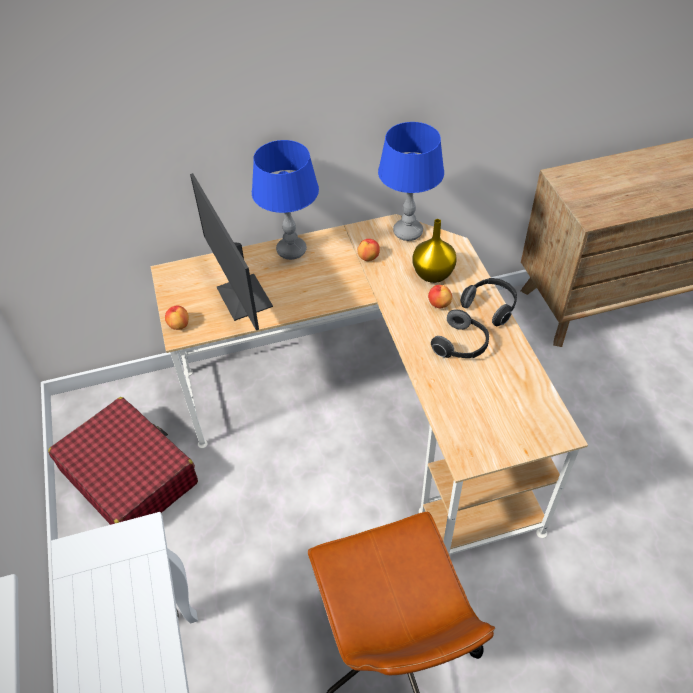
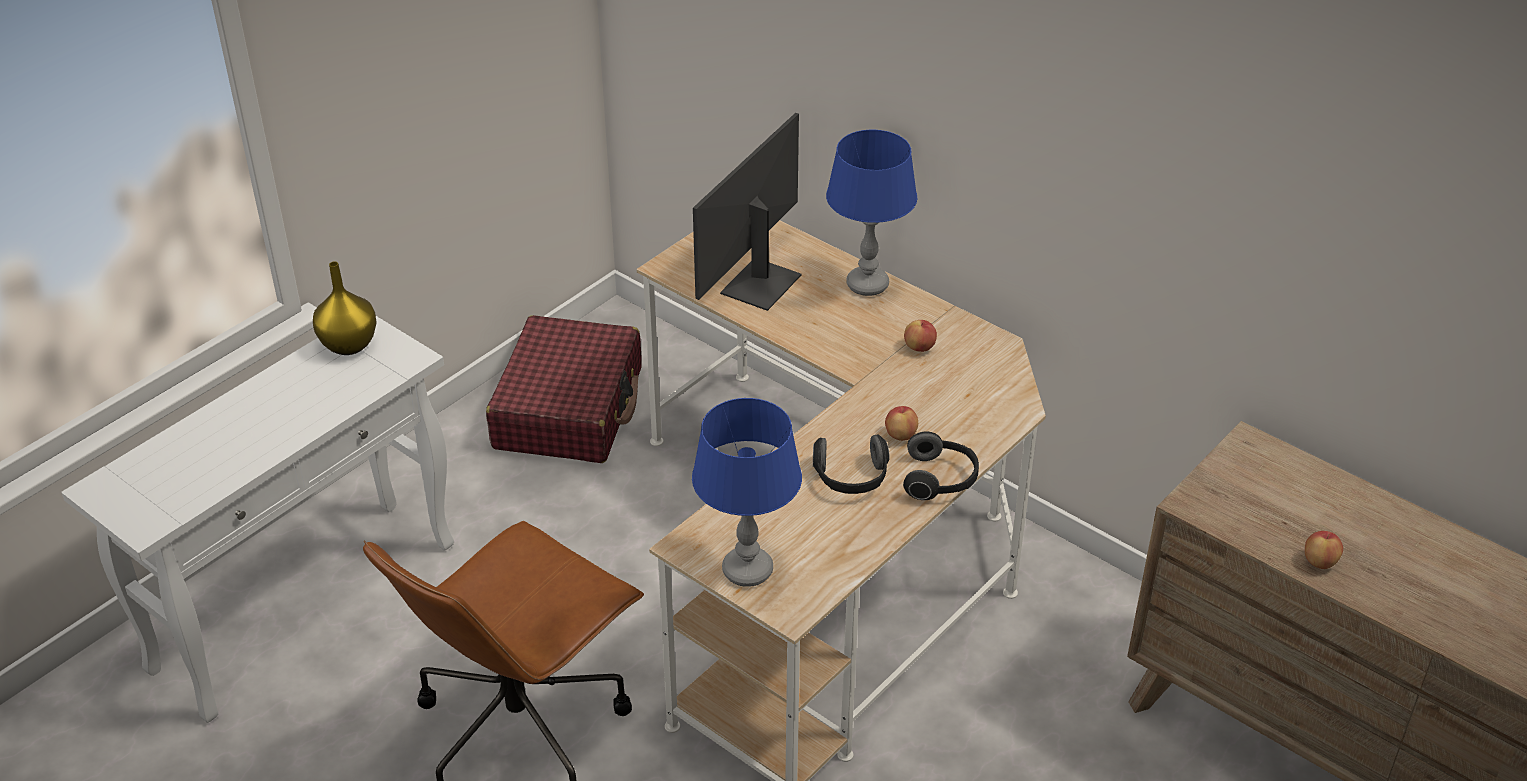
camera: 55 degrees right, 10 degrees down
(179, 325) = (678, 260): apple -> apple (1319, 562)
(407, 232) = (999, 360): blue table lamp -> blue table lamp (748, 570)
(433, 274) = (947, 411): yellow vase -> yellow vase (350, 345)

